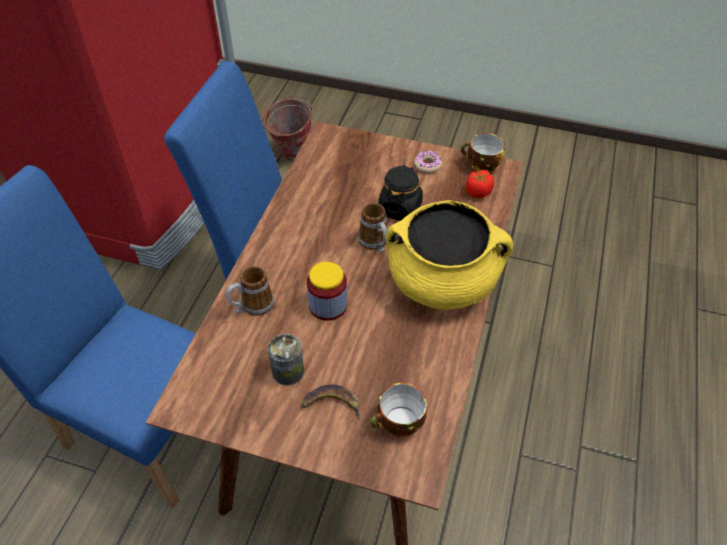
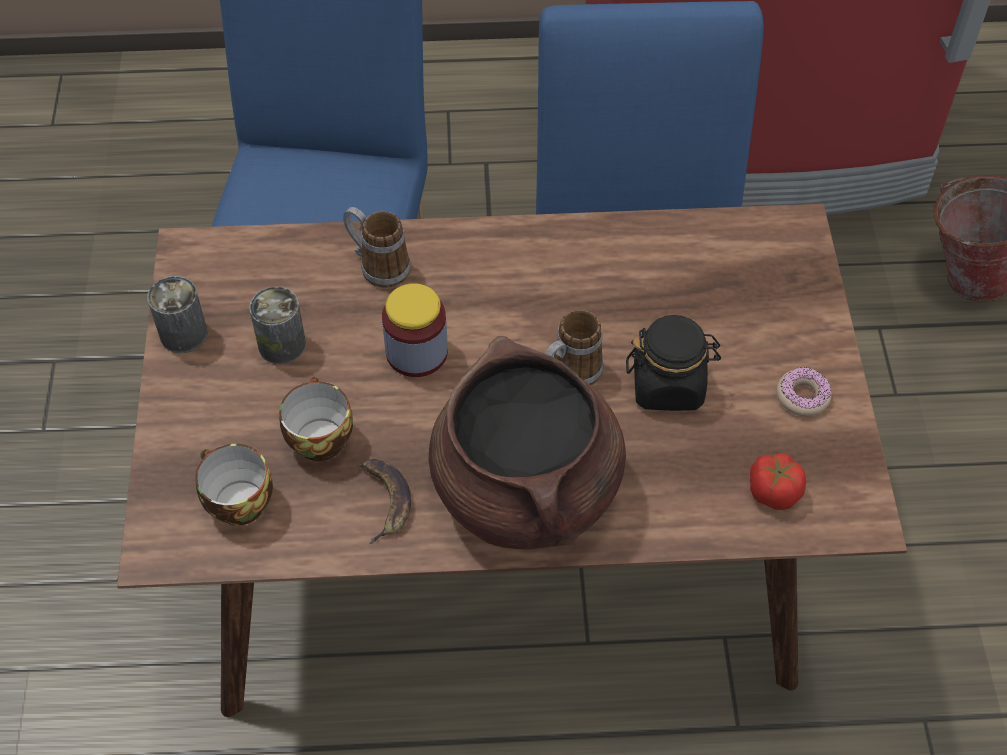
camera: 70 degrees right, 5 degrees up
(250, 426) = (183, 334): none -> can
(331, 404) = (245, 412): banana -> banana (384, 500)
(442, 282) = (526, 490): yellow cooking pot -> brown cooking pot
(481, 166) = (850, 481): cup -> cup (318, 437)

